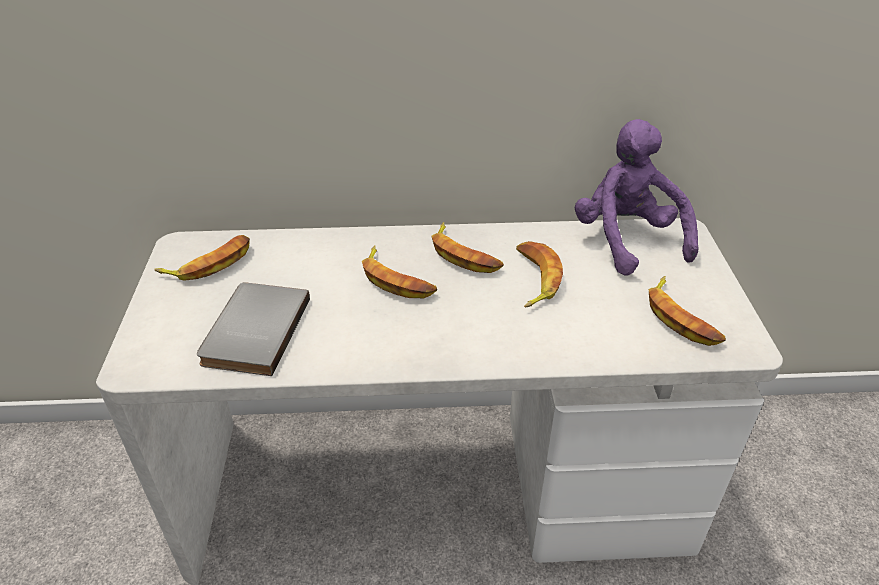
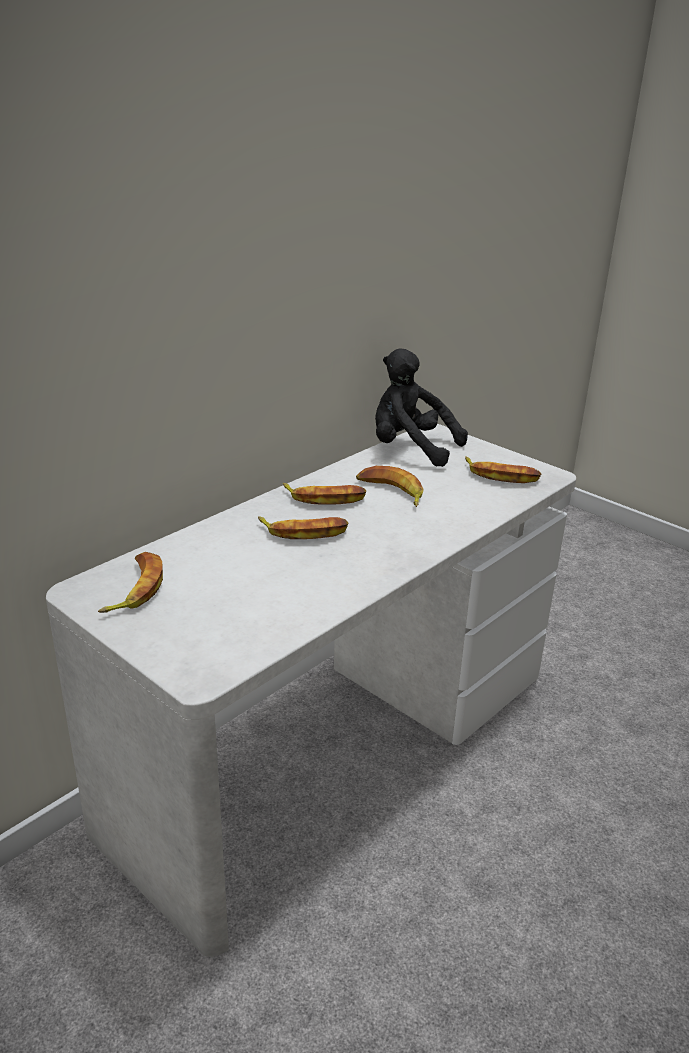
camera: 45 degrees left, 10 degrees down
(252, 330) = (254, 609): grey book -> none
(626, 240) = (410, 449): purple plush toy -> black plush toy

